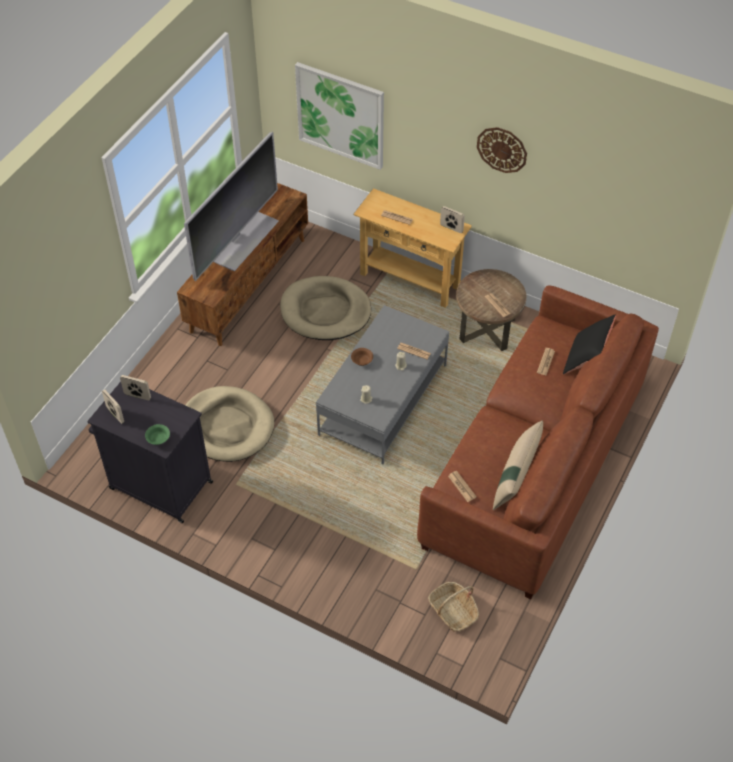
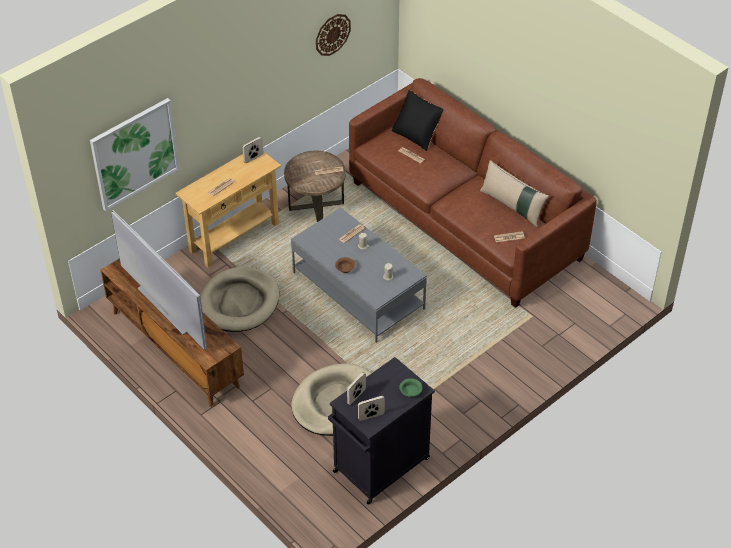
camera: 70 degrees left, 5 degrees down
(453, 611) = (577, 306): basket -> none
(502, 149) = (264, 60): wall clock -> wall clock (332, 34)

